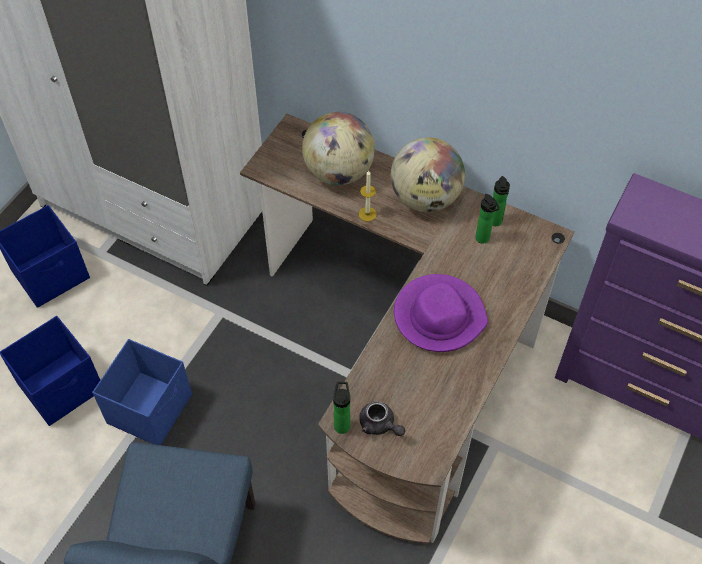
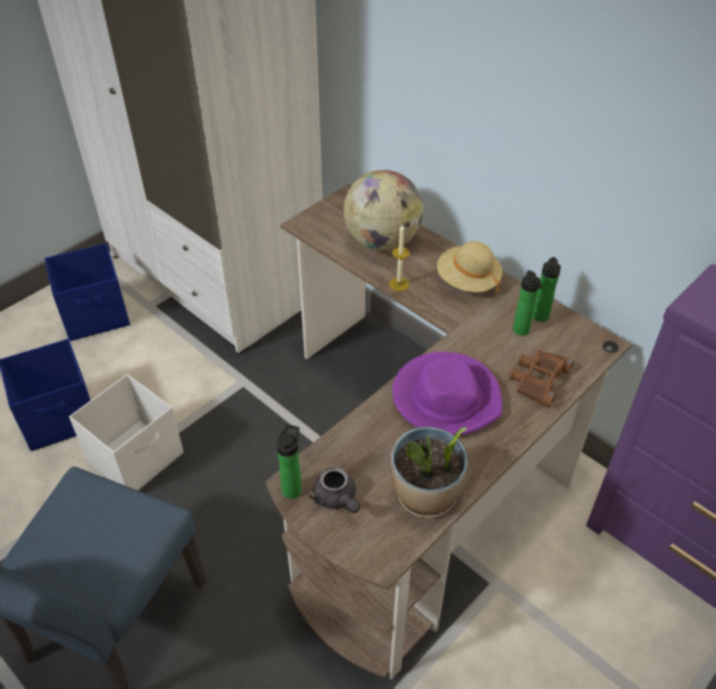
camera: 15 degrees right, 10 degrees down
(151, 408) = (137, 457): blue storage box -> white storage box
(425, 198) = (467, 281): globe -> beige hat
(447, 406) = (426, 496): none -> potted plant
(508, 282) = (538, 379): none -> brown binoculars

